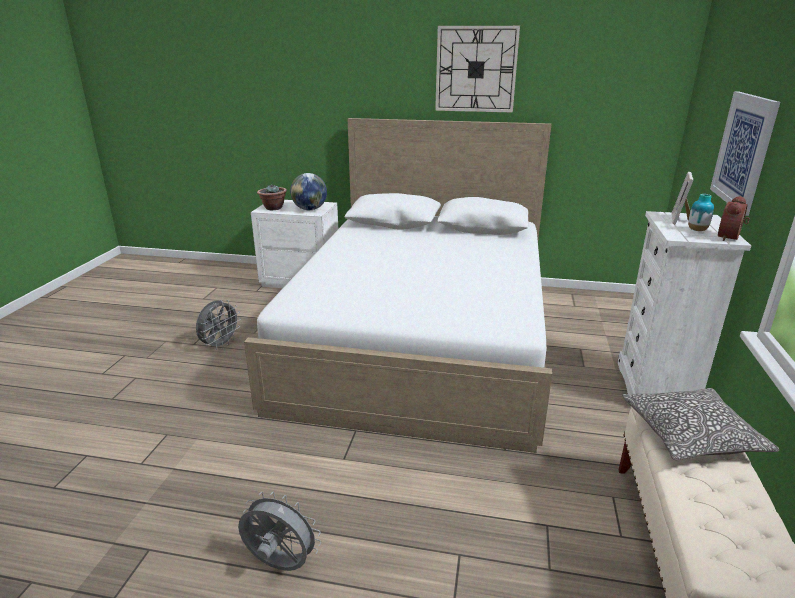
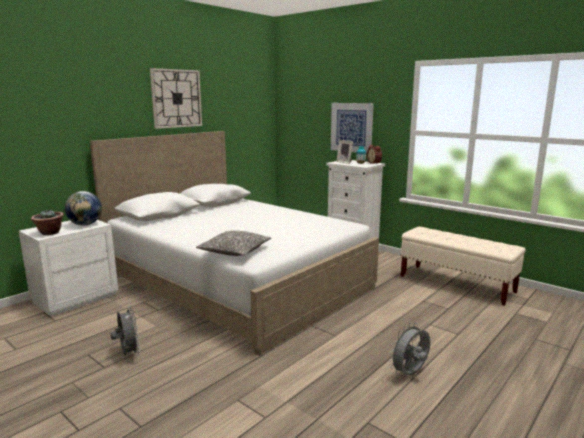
camera: 60 degrees left, 10 degrees down
(691, 435) = (437, 234): pillow -> pillow (235, 251)

